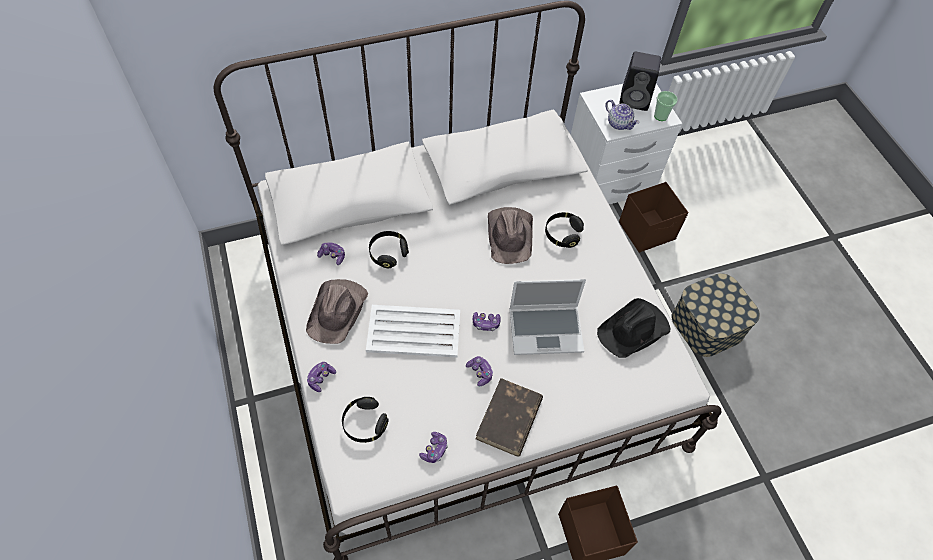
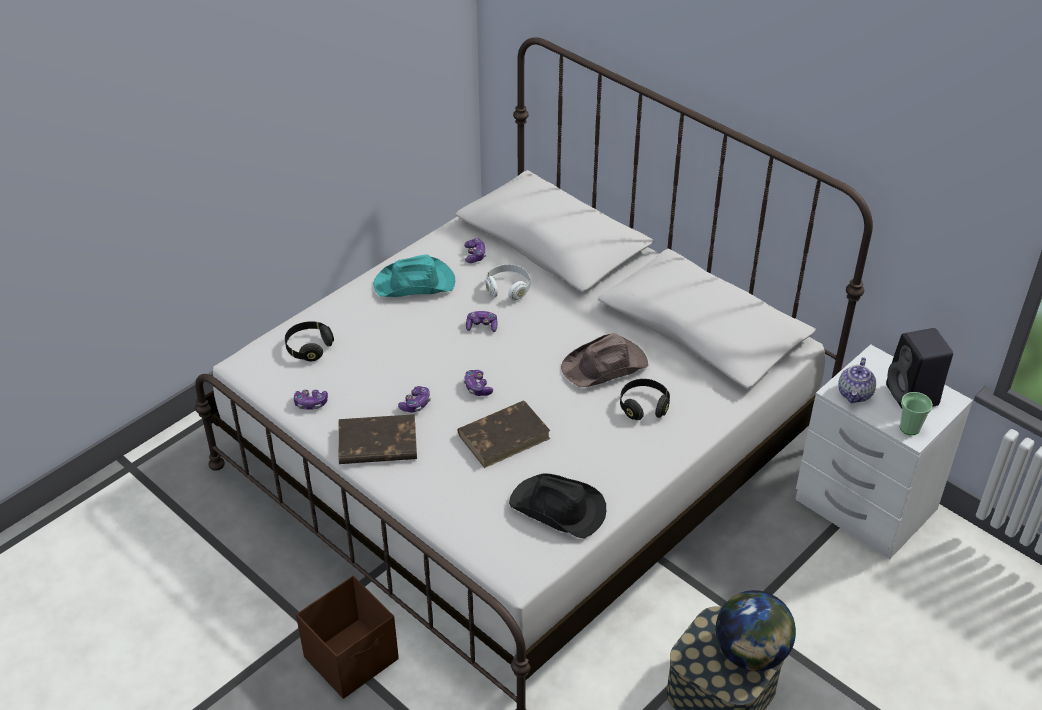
camera: 65 degrees right, 15 degrees down
(321, 378) = (337, 302): game controller -> game controller (482, 326)
(338, 311) = (415, 284): brown hat -> turquoise hat
(388, 253) = (508, 289): black headphones -> white headphones
(413, 331) = (430, 340): white tray -> none
(546, 329) = (504, 436): laptop -> brown book
(647, 231) = (820, 575): brown storage box -> none
(725, 293) = (751, 653): none -> globe

